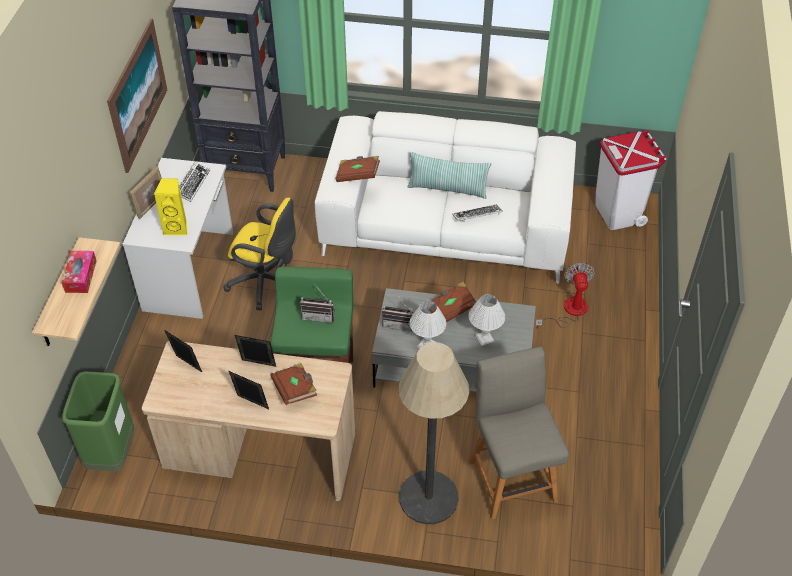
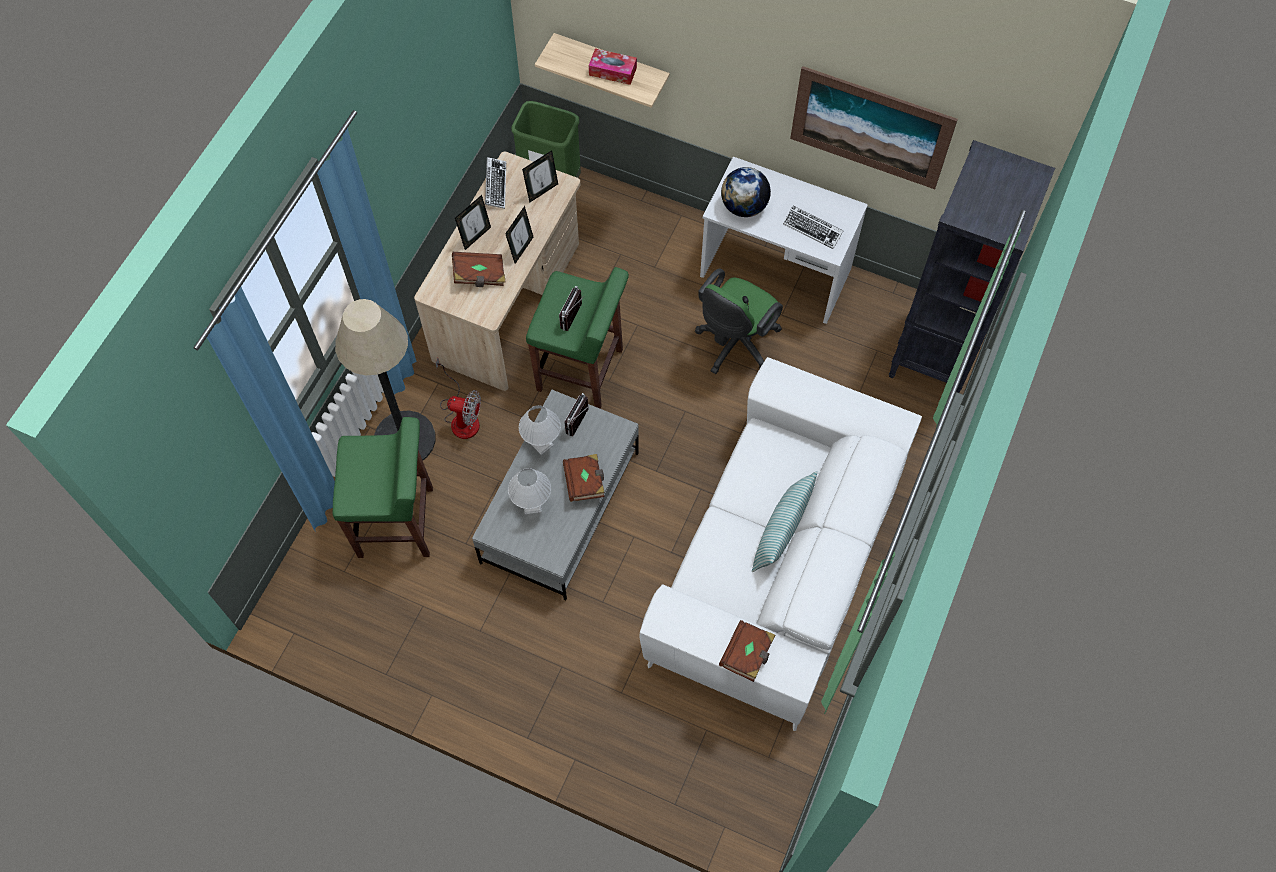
camera: 105 degrees right, 15 degrees up
(151, 205) = (787, 186): picture frame -> none
(177, 227) = (744, 206): yellow speaker -> globe
(267, 284) = (734, 345): yellow office chair -> green office chair
(358, 175) = (796, 408): brown book -> brown book (747, 654)
(477, 215) = (722, 551): keyboard -> keyboard (495, 185)
(511, 478) = (398, 522): grey chair -> green stool
(568, 311) = (599, 663): fan -> fan (461, 417)
(618, 213) = (754, 796): white trash can -> none

